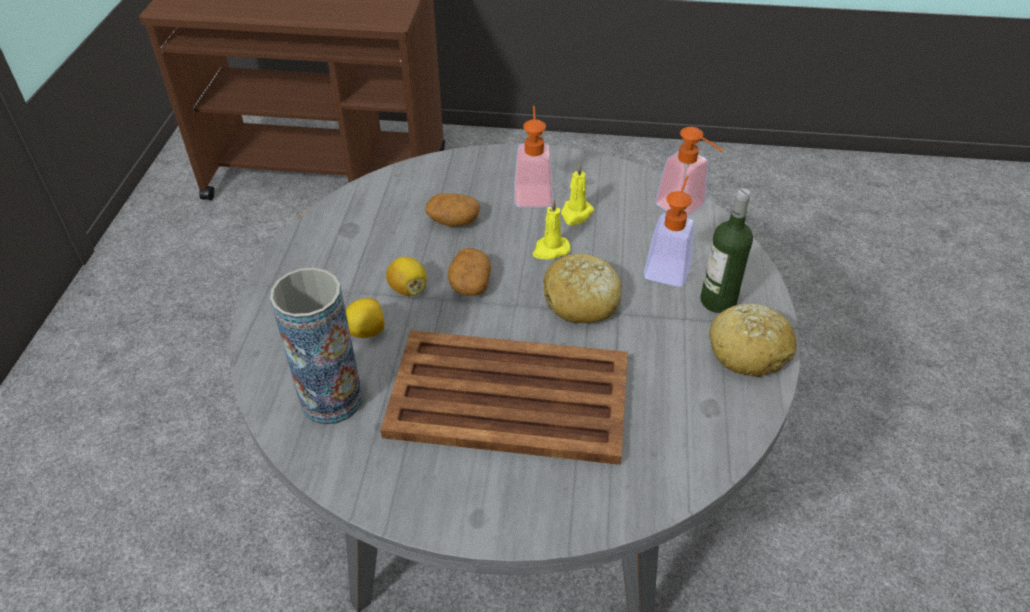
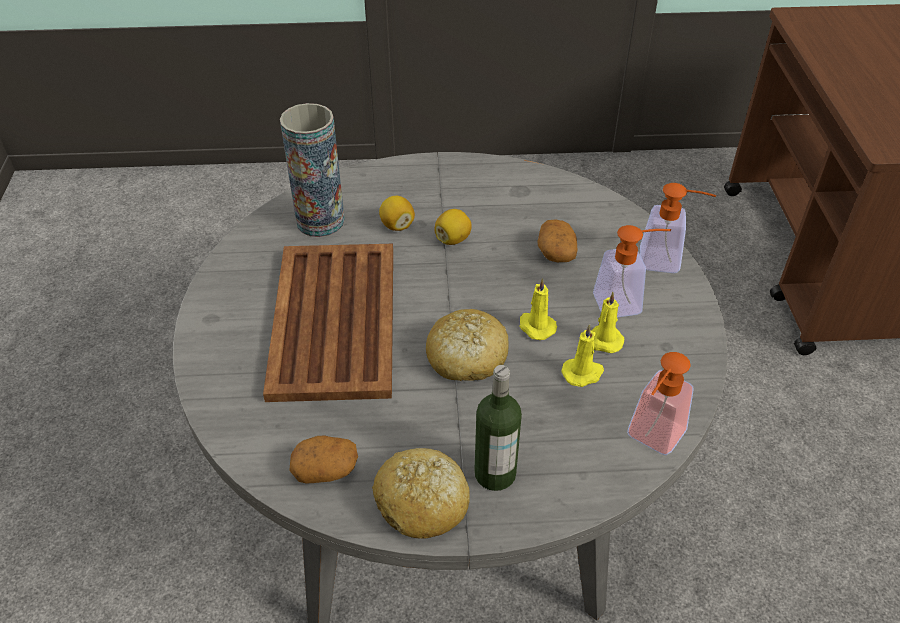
camera: 80 degrees right, 0 degrees up
(470, 283) = (471, 276): potato -> potato (326, 469)
(612, 231) = (583, 373): none -> yellow candle
(669, 265) = (541, 426): soap dispenser -> soap dispenser (668, 261)

